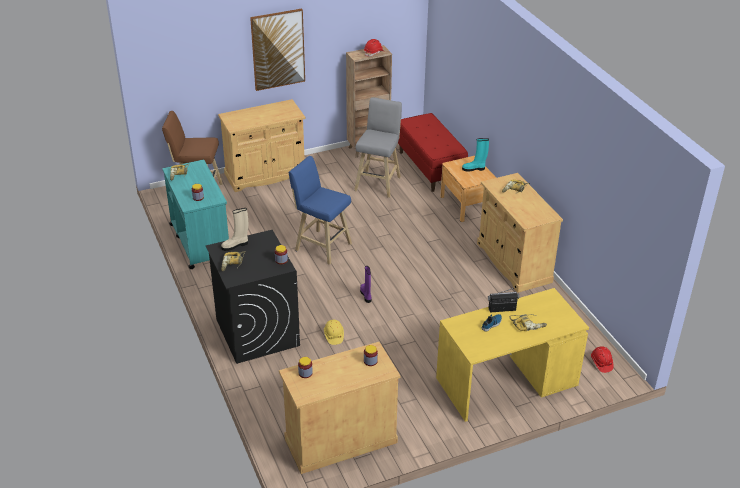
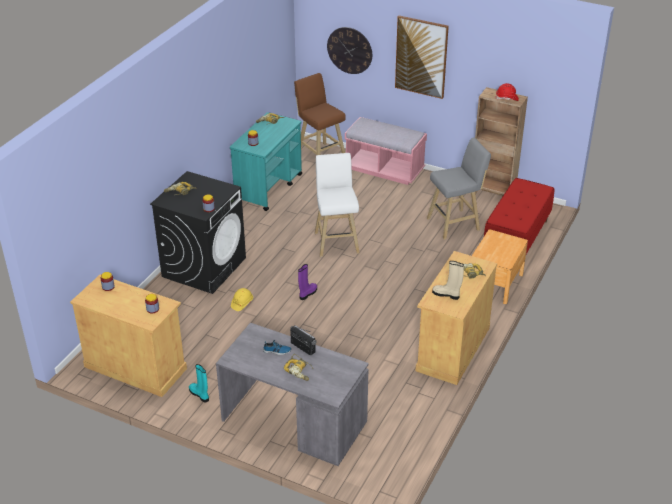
camera: 50 degrees right, 0 degrees up
(201, 73) = (349, 50): none -> wall clock
(235, 245) = (202, 182): beige boot -> beige boot (446, 294)
(265, 175) = (384, 169): beige cabinet -> pink bench
(321, 246) = (336, 241): blue stool -> white stool
(474, 169) = (506, 249): turquoise boot -> turquoise boot (200, 394)
(506, 382) = (293, 421): yellow desk -> grey desk
(601, 363) = (384, 467): red hard hat -> none

